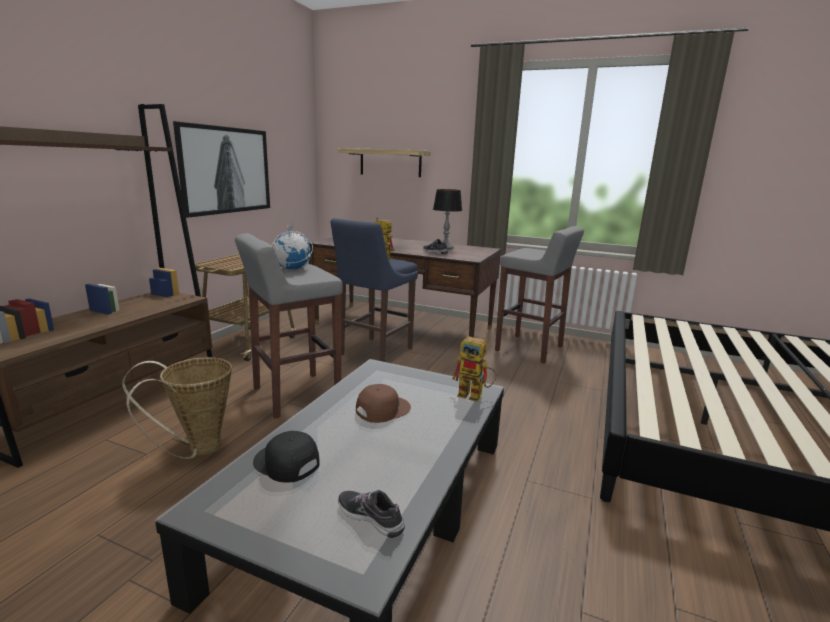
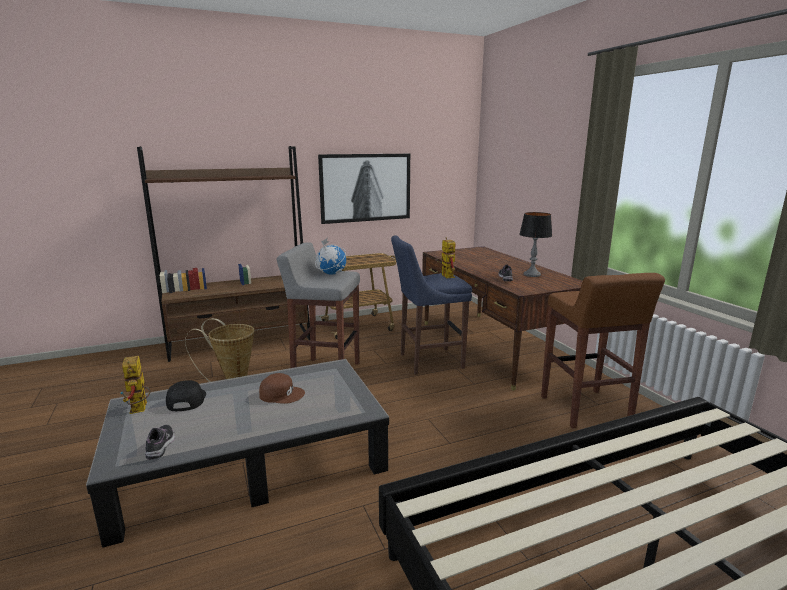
camera: 45 degrees right, 0 degrees up
(390, 163) = (524, 180): shelf -> none
(475, 396) = (352, 412): toy robot -> toy robot (140, 410)
(530, 349) = (585, 409): grey stool -> brown stool

